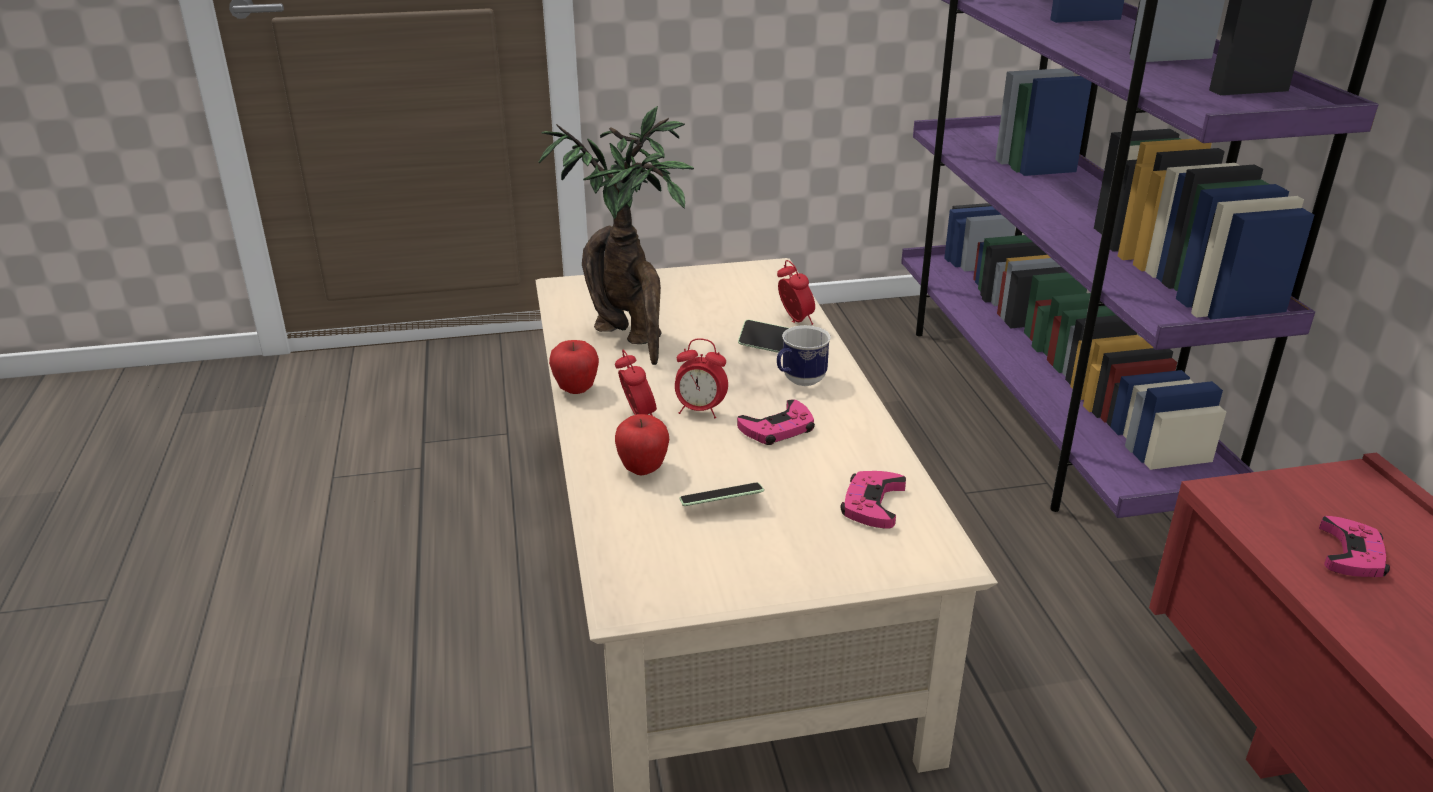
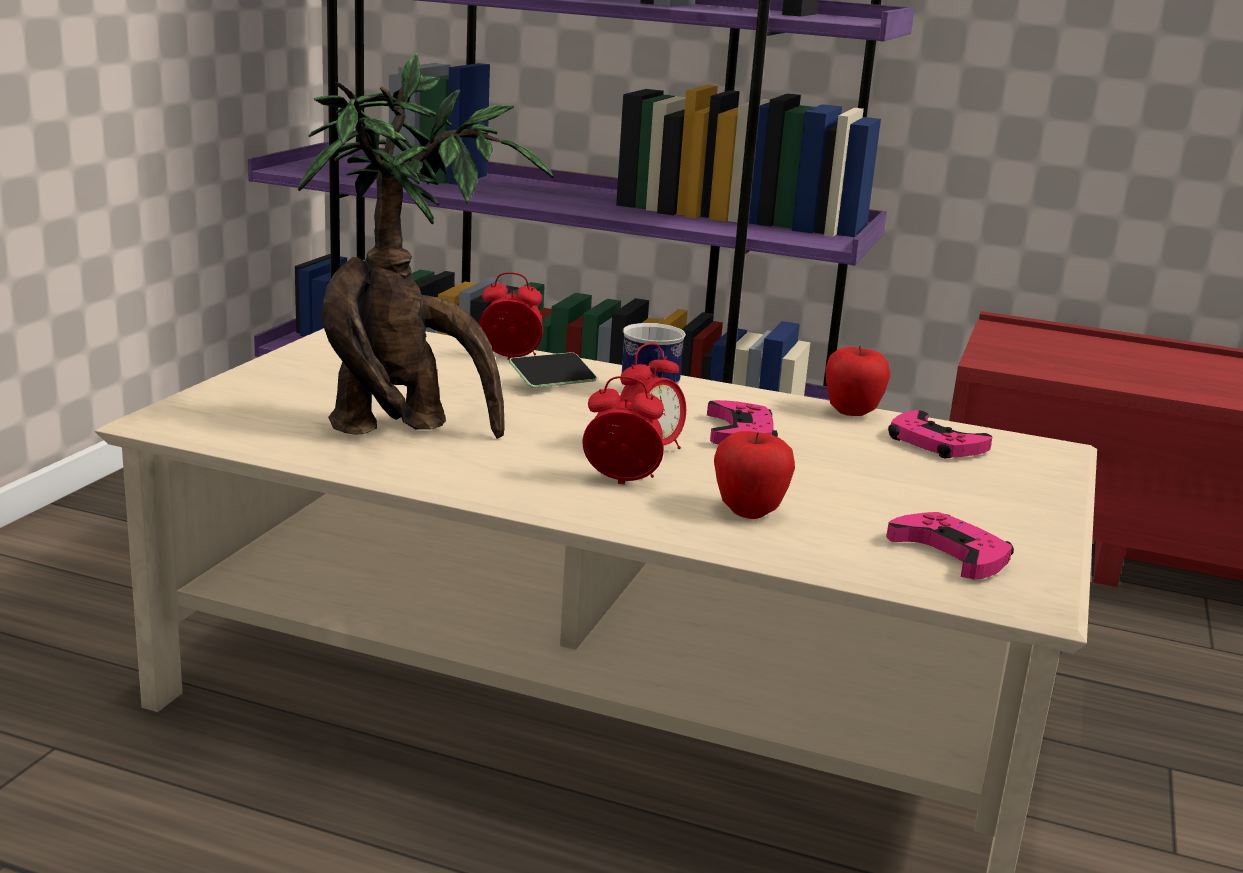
camera: 60 degrees left, 10 degrees down
(576, 390) = (493, 491): apple -> apple (851, 413)
(721, 504) = (870, 499): phone -> none
(1351, 554) = (1100, 364): pink game controller -> pink game controller (951, 553)

